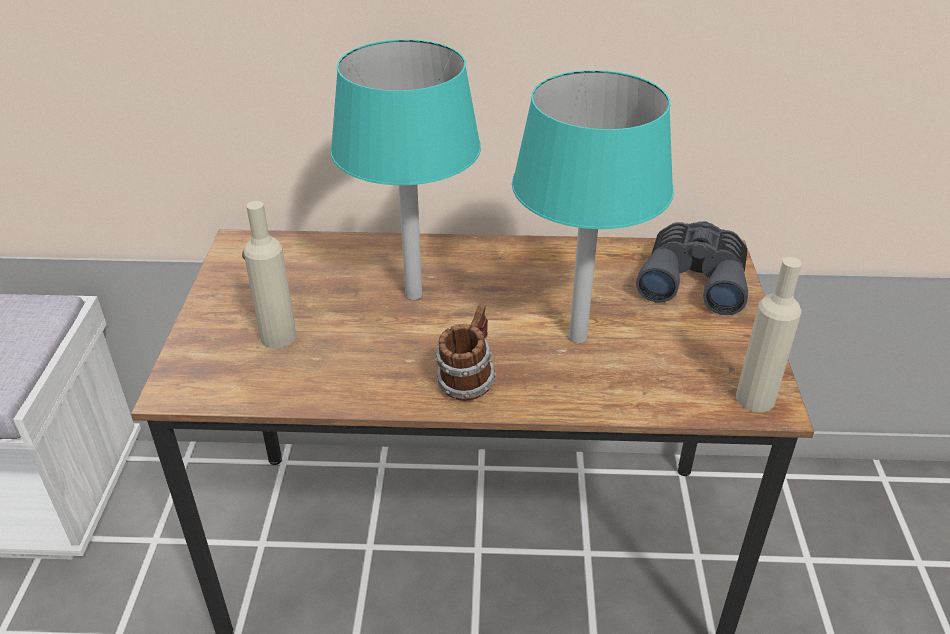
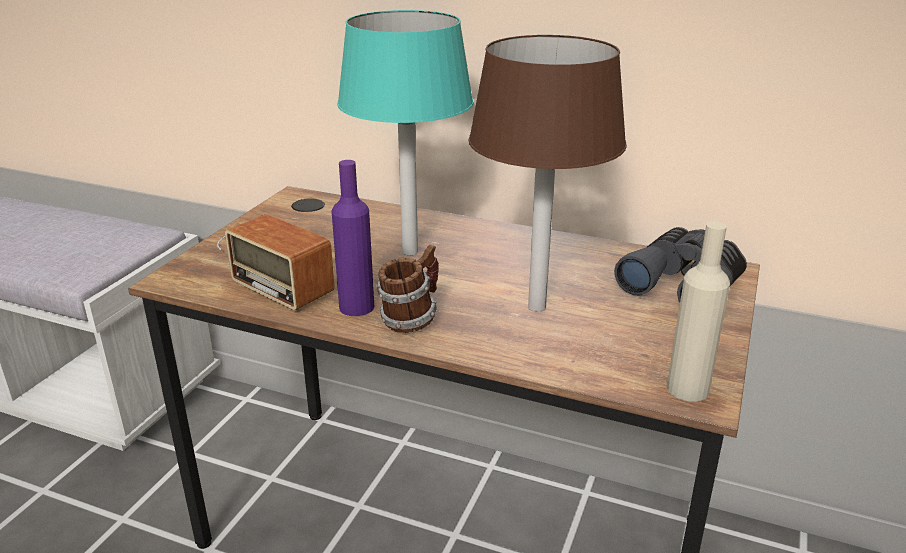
camera: 20 degrees right, 10 degrees down
(278, 337) = (277, 260): beige bottle -> radio
(403, 379) = (356, 307): none -> purple bottle
(577, 337) = (536, 307): turquoise table lamp -> brown table lamp

